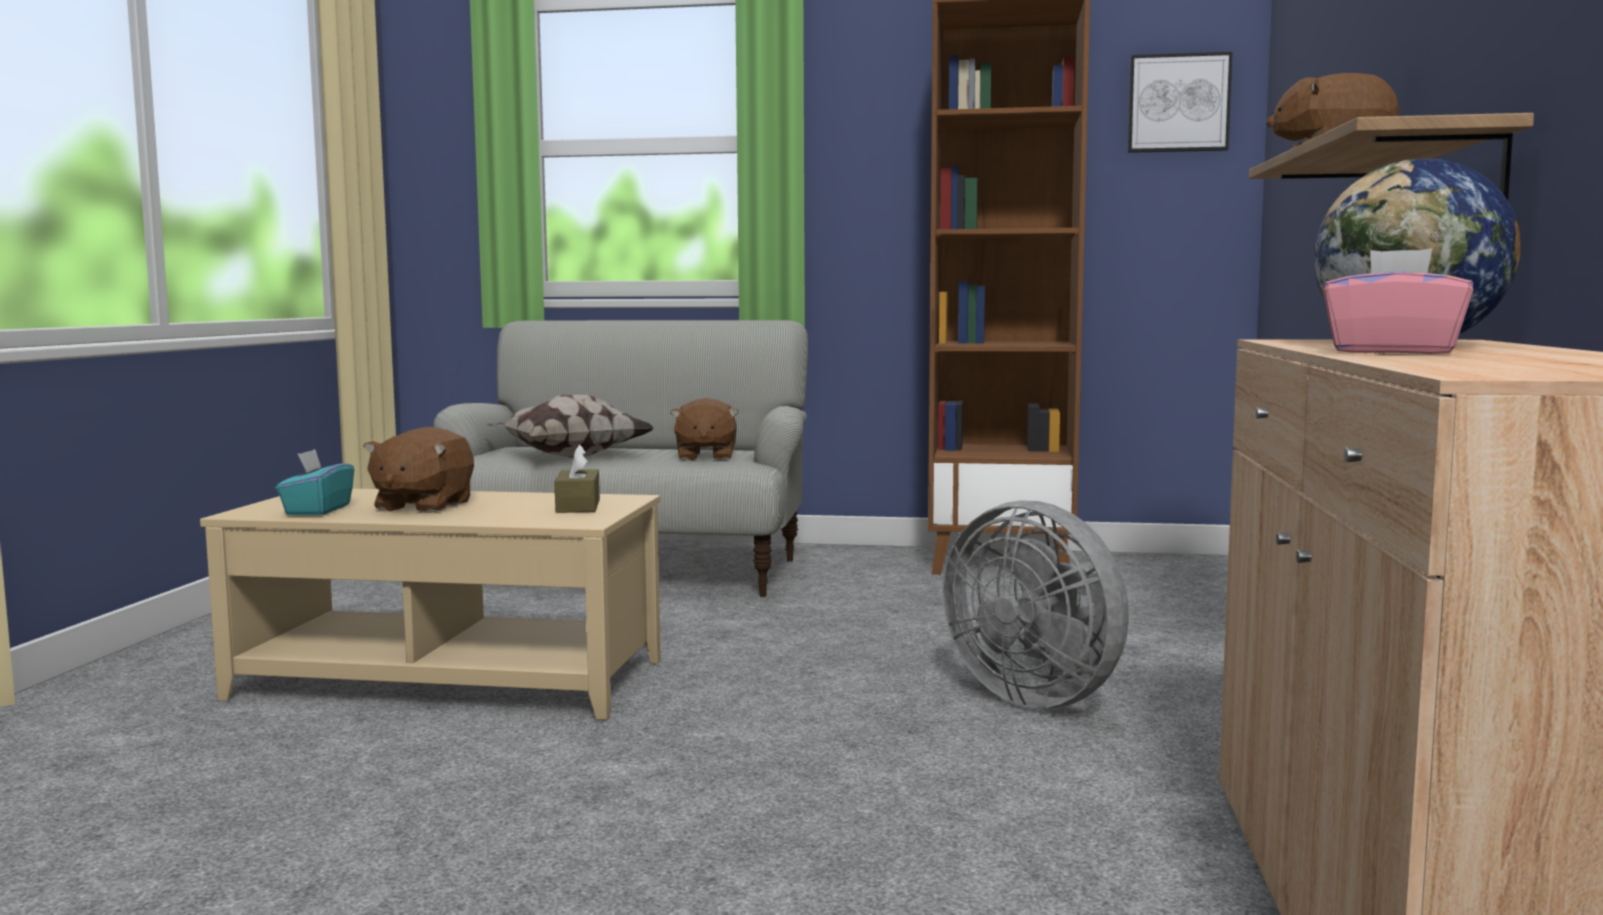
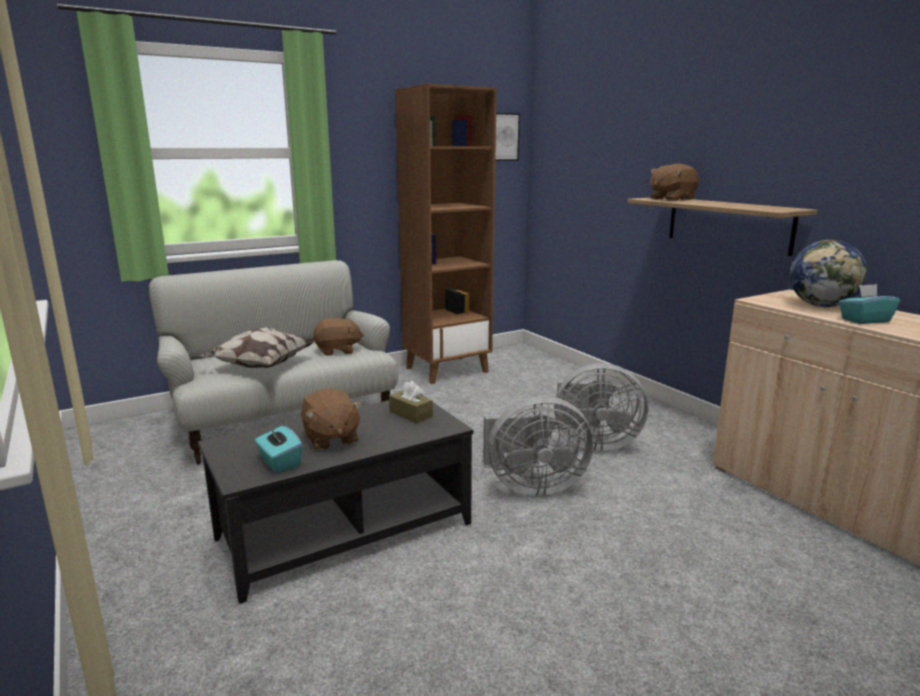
camera: 40 degrees left, 10 degrees up
(451, 678) = (344, 530): beige coffee table -> black coffee table
(705, 457) = (337, 351): brown plush toy -> brown plush toy turned 60 degrees counterclockwise
(794, 712) = (531, 486): none -> grey fan
(1393, 352) = (864, 320): pink tissue box -> turquoise tissue box

